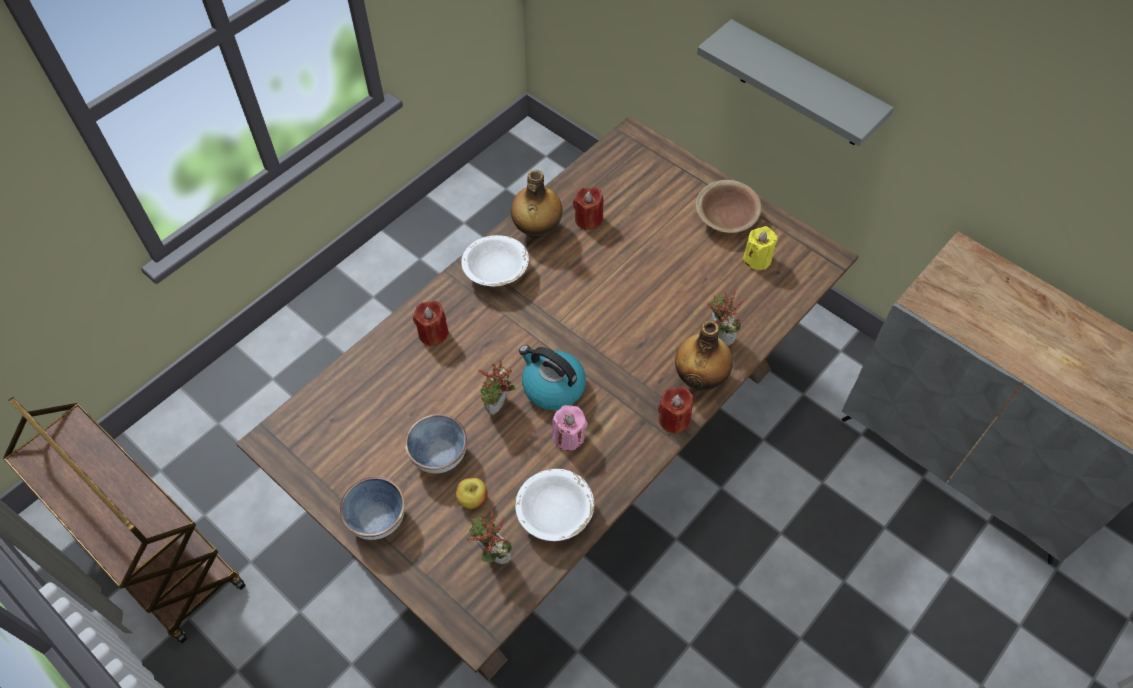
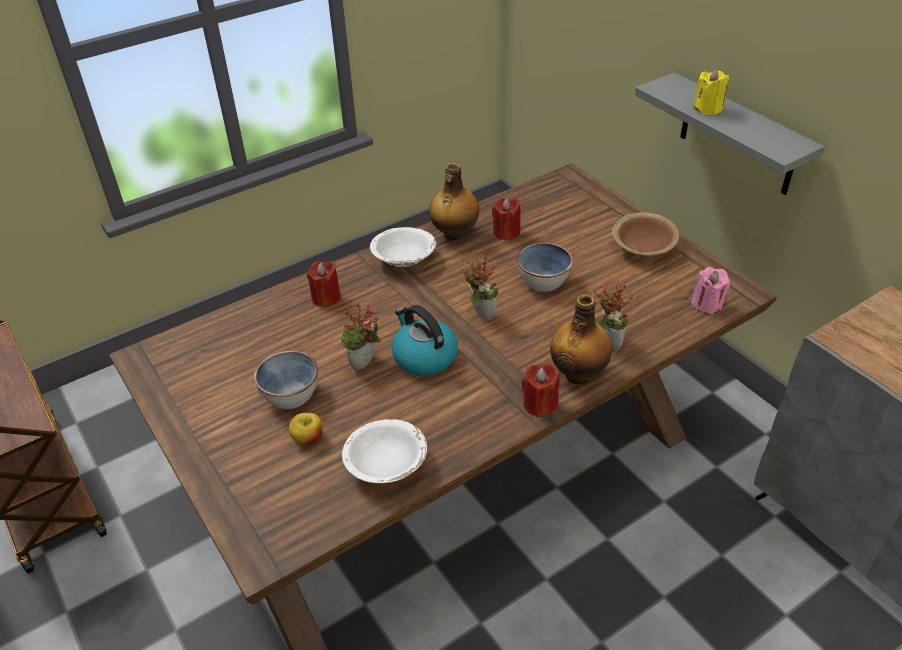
camera: 15 degrees right, 15 degrees down
(378, 519) = (208, 439): bowl -> bowl (543, 281)
(491, 555) = (307, 492): potted plant -> potted plant (479, 314)
(568, 437) = (425, 401): pink candle -> pink candle (707, 304)
(757, 259) = (667, 284): yellow candle -> yellow candle (708, 108)

